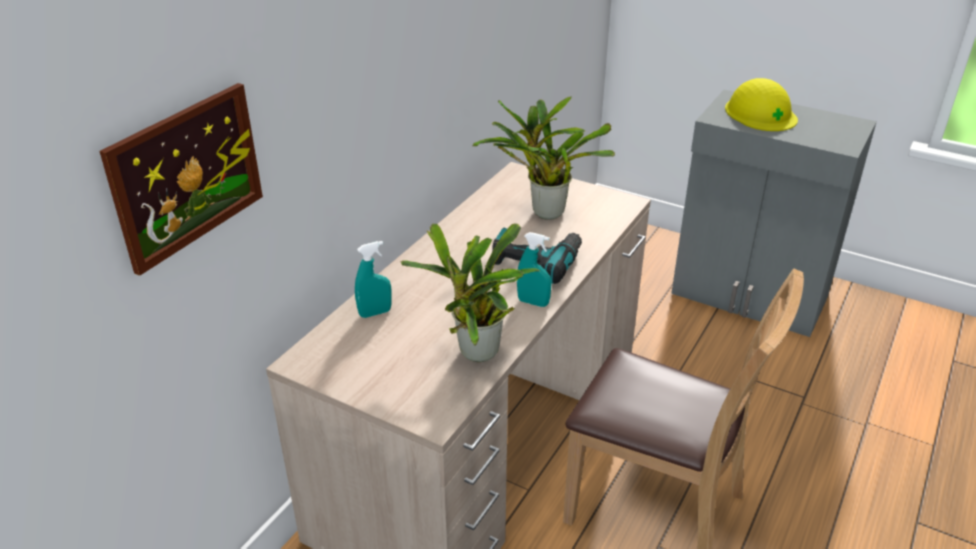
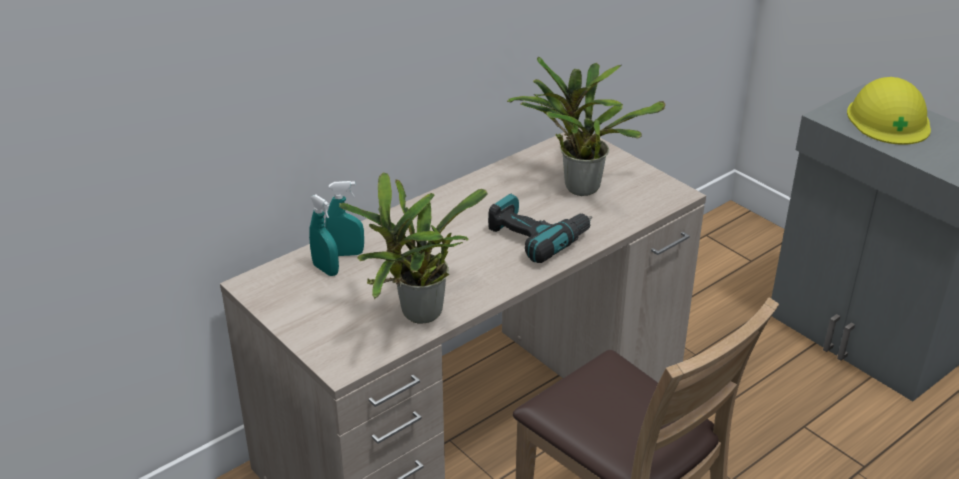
camera: 20 degrees right, 0 degrees up
(187, 175) = (146, 85): picture -> none
(533, 302) = (506, 277): turquoise spray bottle -> turquoise spray bottle (326, 269)

